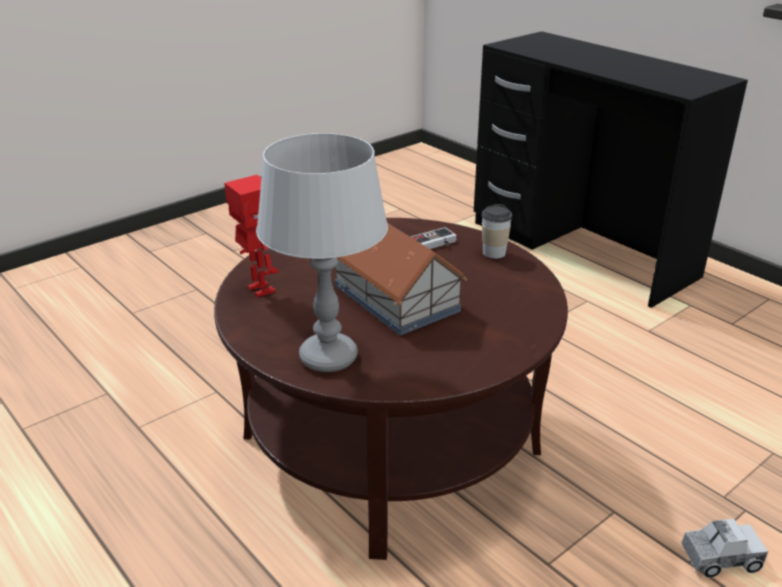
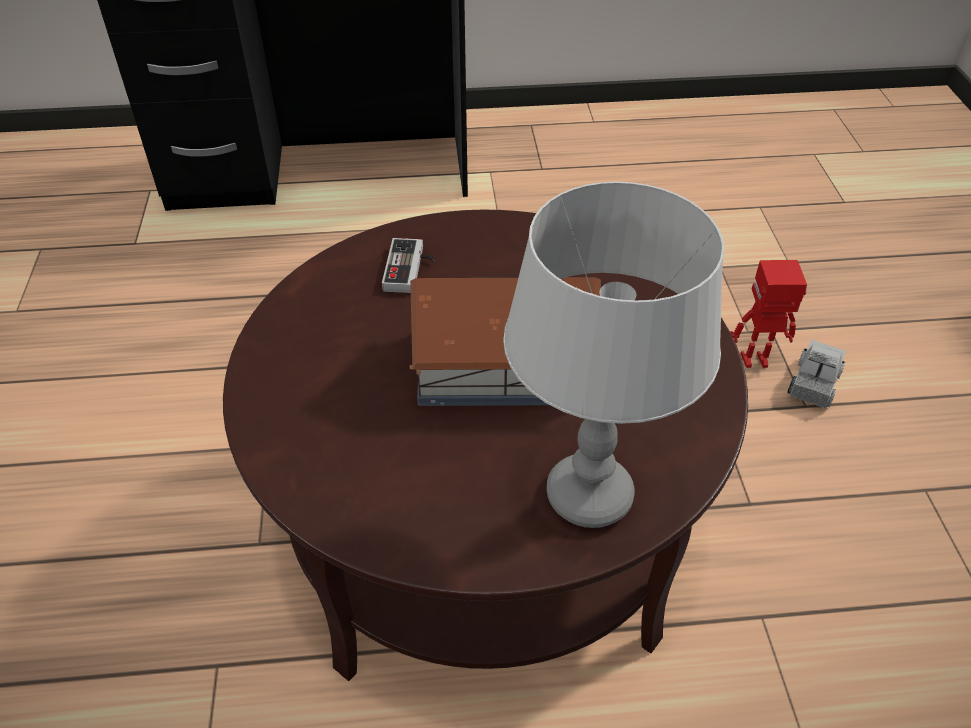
camera: 55 degrees left, 15 degrees up
(259, 290) = (353, 490): toy robot -> toy robot (755, 361)
(494, 253) = (481, 235): cup -> none

